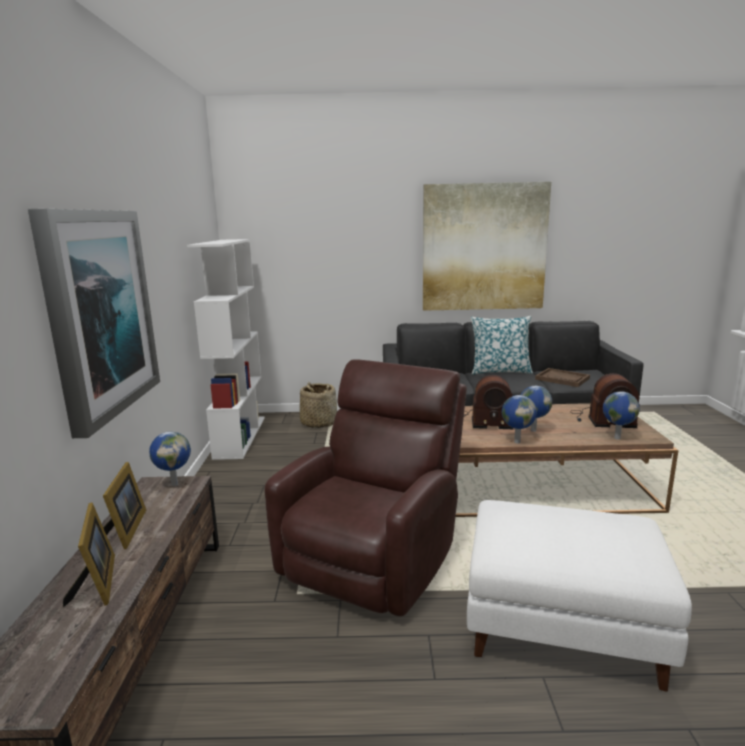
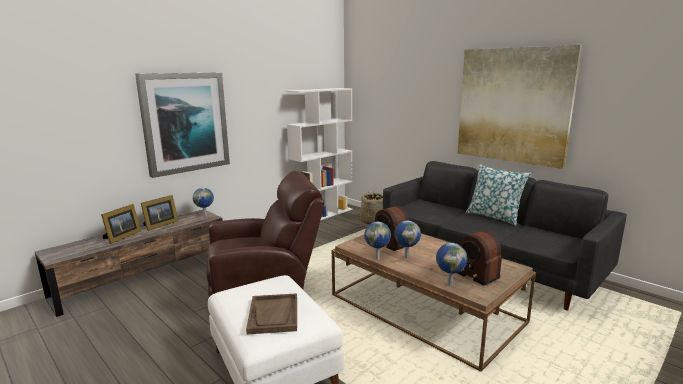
camera: 45 degrees right, 0 degrees up
(562, 379) = (530, 236): brown tray -> brown tray (273, 315)

